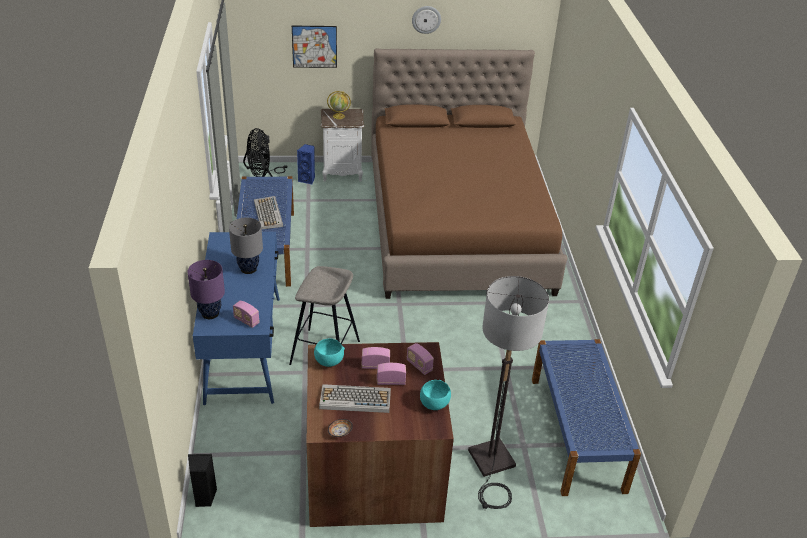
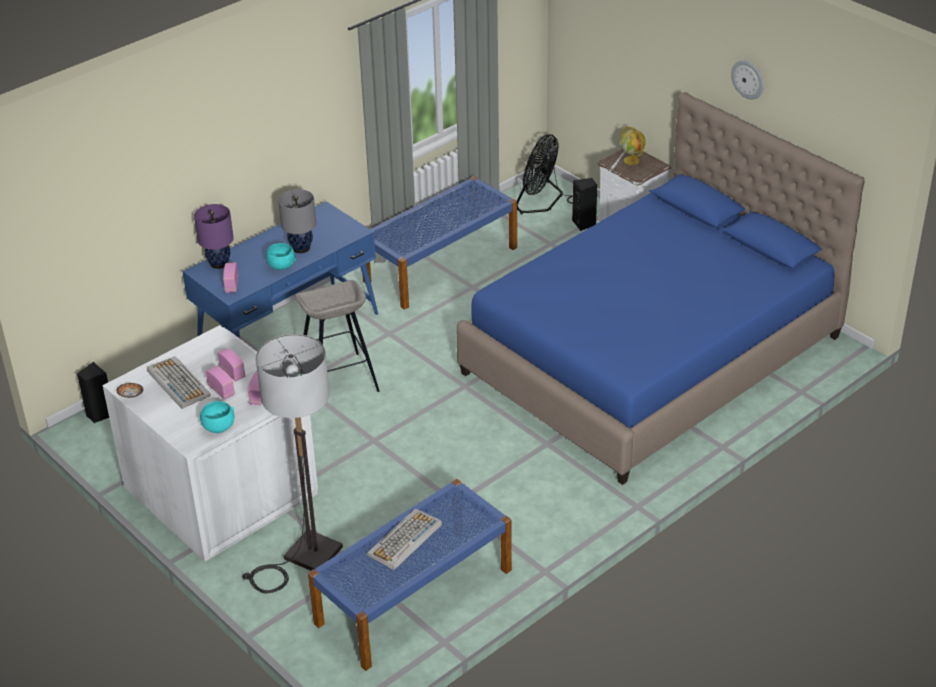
camera: 55 degrees right, 0 degrees up
(268, 214) = (436, 223): keyboard -> keyboard (404, 540)
(307, 180) = (584, 224): blue speaker -> black speaker
(314, 46) = (631, 62): picture -> none
(328, 361) = (209, 346): turquoise bowl -> turquoise bowl (281, 266)
(373, 471) = (222, 489): brown dresser -> white dresser
(457, 224) = (652, 355): brown bed -> blue bed

